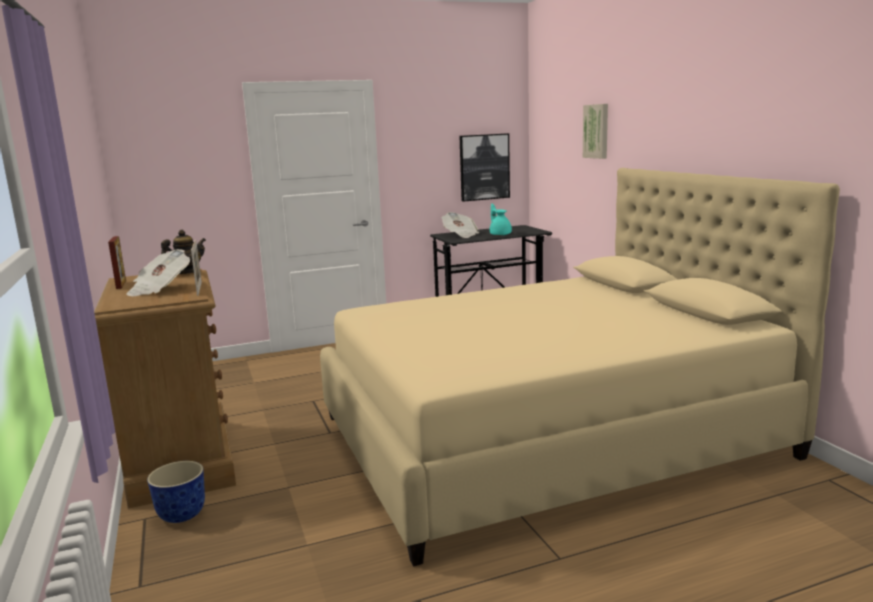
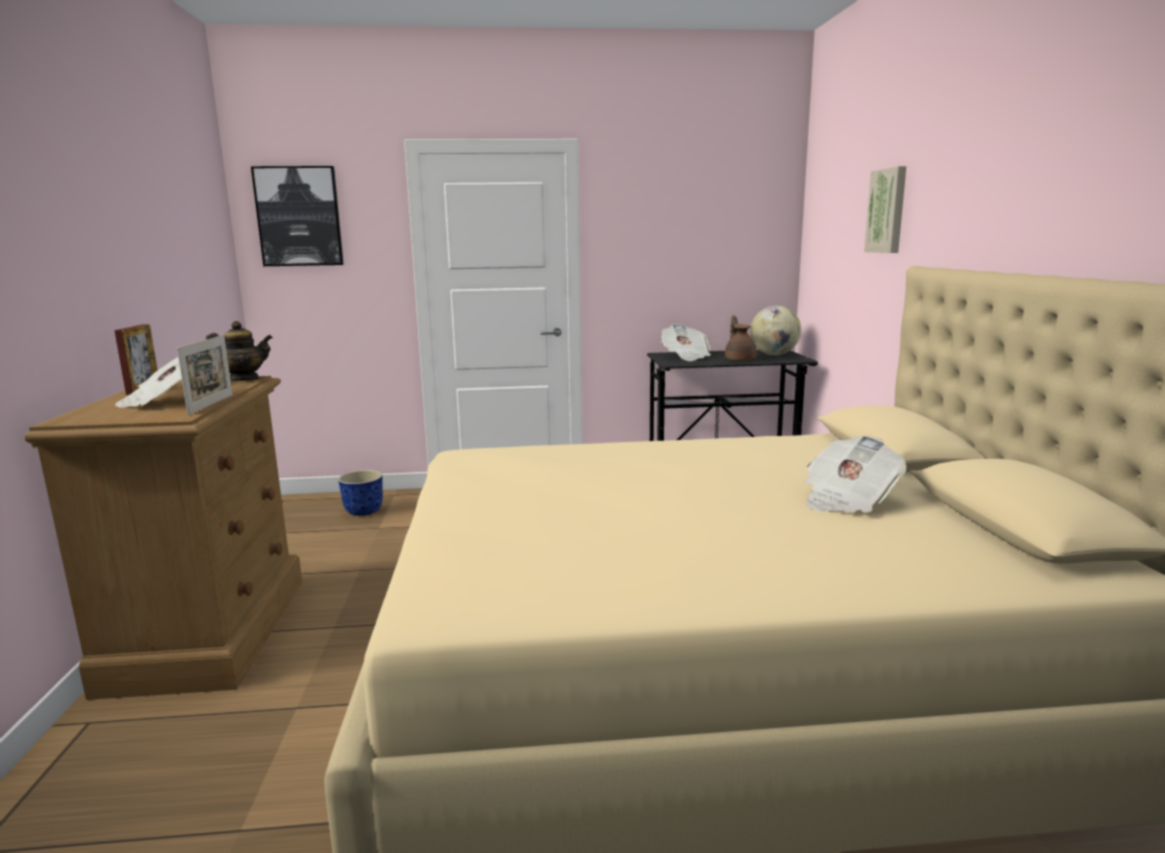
camera: 15 degrees right, 0 degrees up
(181, 514) = (134, 726): planter -> planter (363, 511)
(484, 167) = (732, 265): picture -> picture (299, 216)
(500, 234) = (740, 359): turquoise teapot -> brown teapot
(520, 229) = (774, 355): none -> globe
(614, 309) = (847, 500): none -> newspaper

